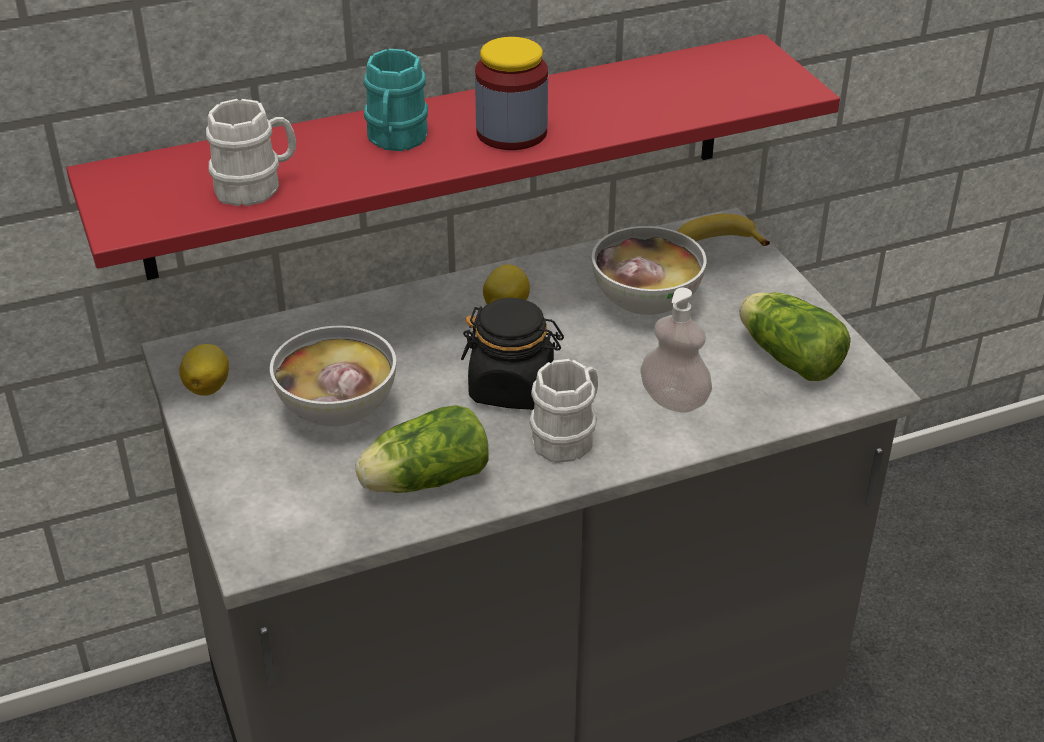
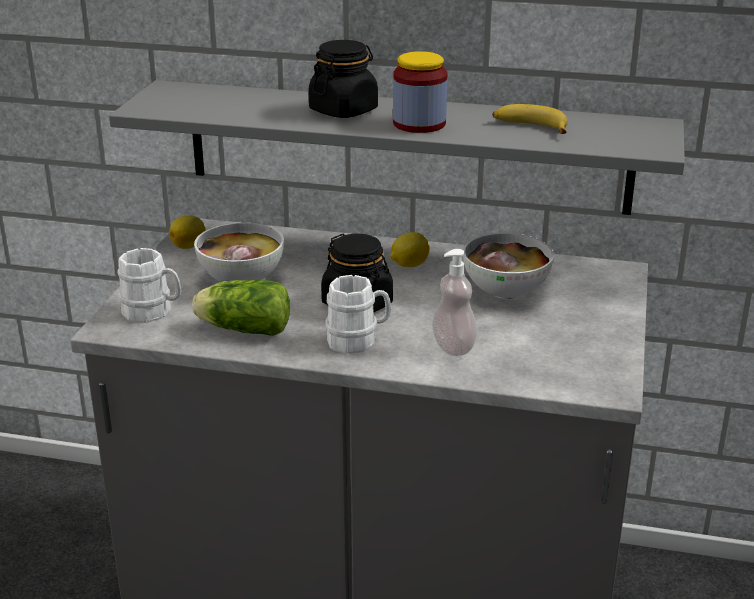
camera: 35 degrees right, 10 degrees down
(256, 187) = (233, 110): white mug -> white mug (153, 312)
(395, 140) = (343, 110): turquoise mug -> black jar
(442, 155) = (406, 146): red shelf -> grey shelf
(716, 243) = (602, 276): banana -> banana (530, 127)
(786, 356) = (568, 352): lettuce -> none

